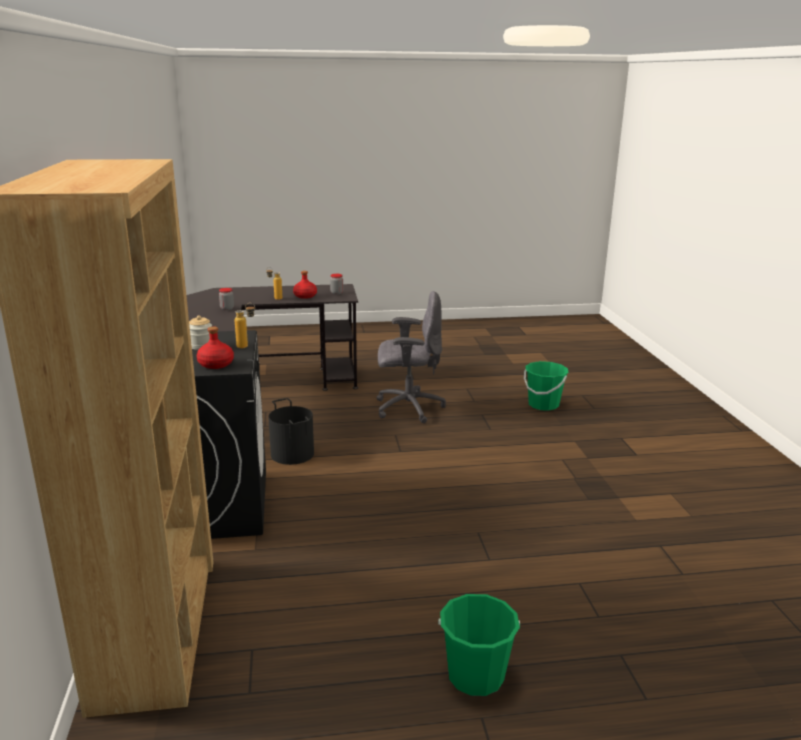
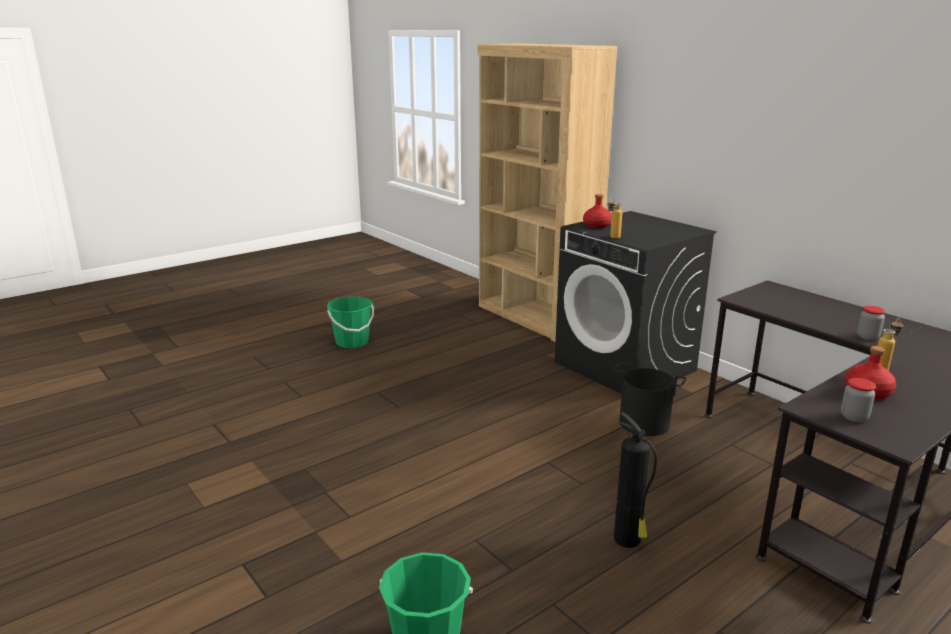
camera: 150 degrees right, 0 degrees up
(201, 346) = (644, 232): jar -> none
(407, 408) = (628, 540): grey office chair -> fire extinguisher

